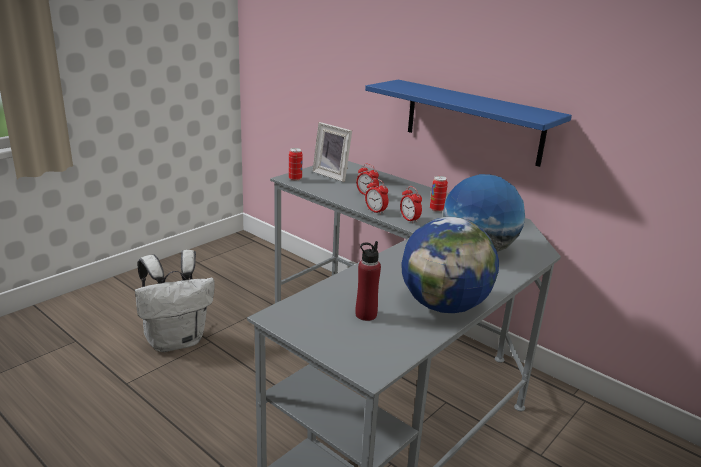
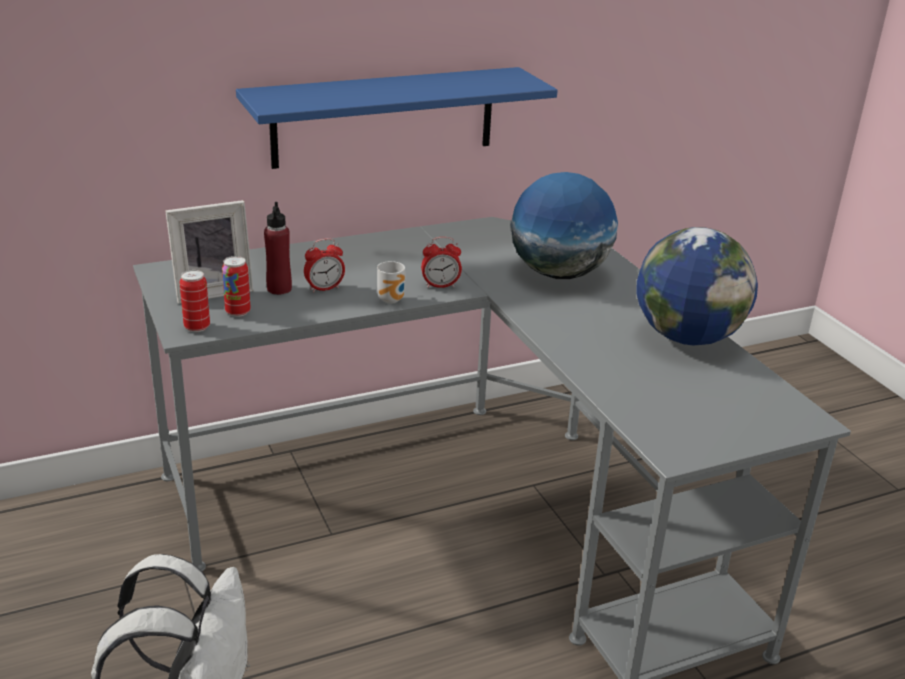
camera: 65 degrees left, 5 degrees up
(366, 314) = (690, 390): red bottle -> red bottle (279, 289)
(375, 211) = (393, 300): alarm clock -> mug
(436, 209) = (421, 258): can -> can (238, 312)

